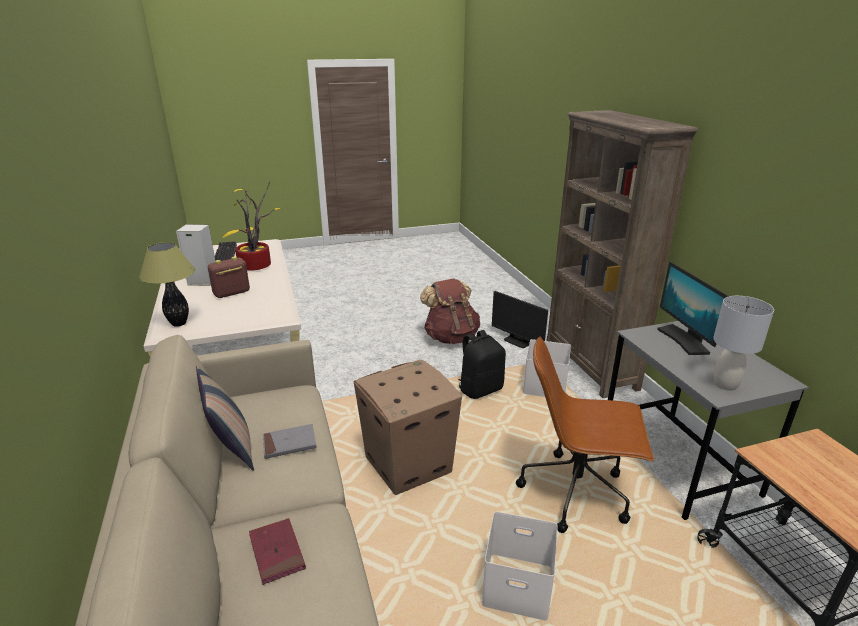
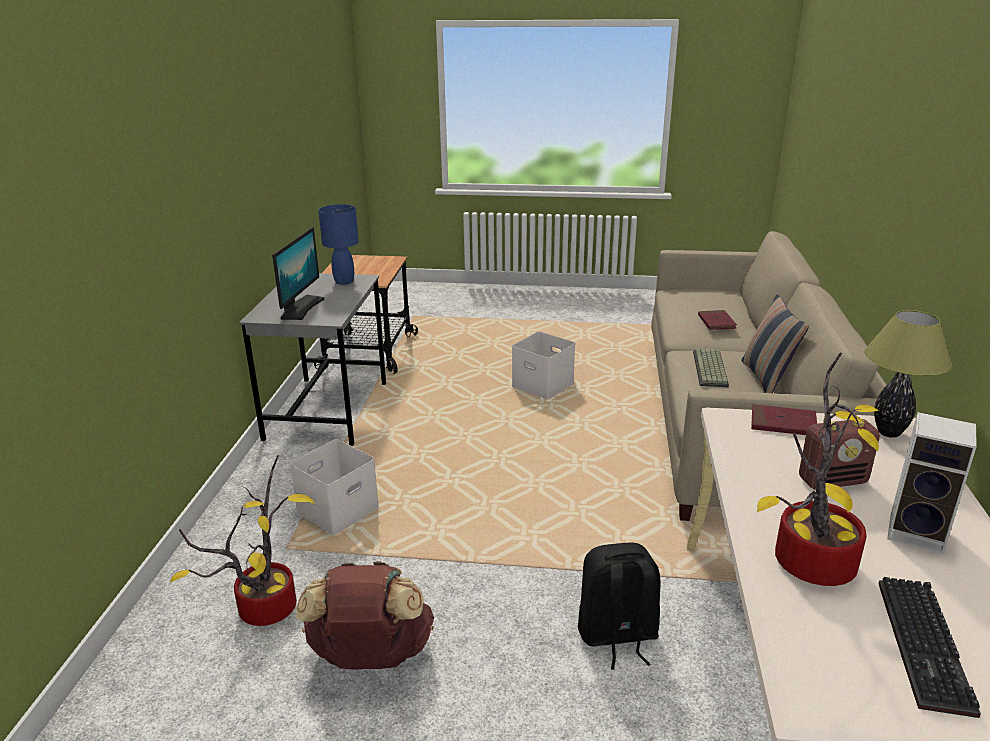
camera: 155 degrees left, 0 degrees up
(247, 316) = (783, 424): none -> red book
(289, 443) = (711, 369): grey book -> keyboard
(407, 465) = (581, 469): cardboard box -> none
(480, 389) = (425, 531): black backpack -> black backpack (617, 636)
(517, 341) = (267, 604): monitor -> potted plant
(576, 492) = (441, 415): brown office chair -> none
(590, 365) = (234, 522): brown bookcase -> none
(725, 384) = (344, 282): grey table lamp -> blue table lamp

